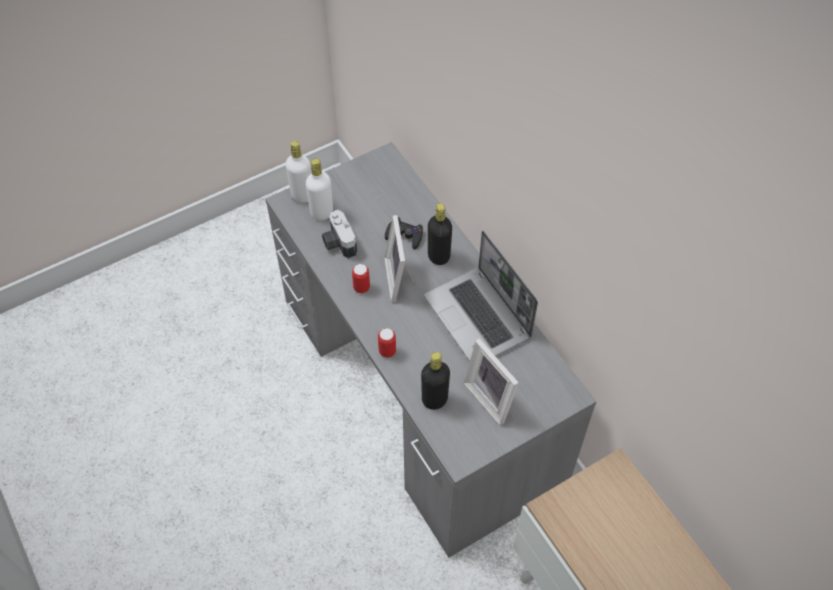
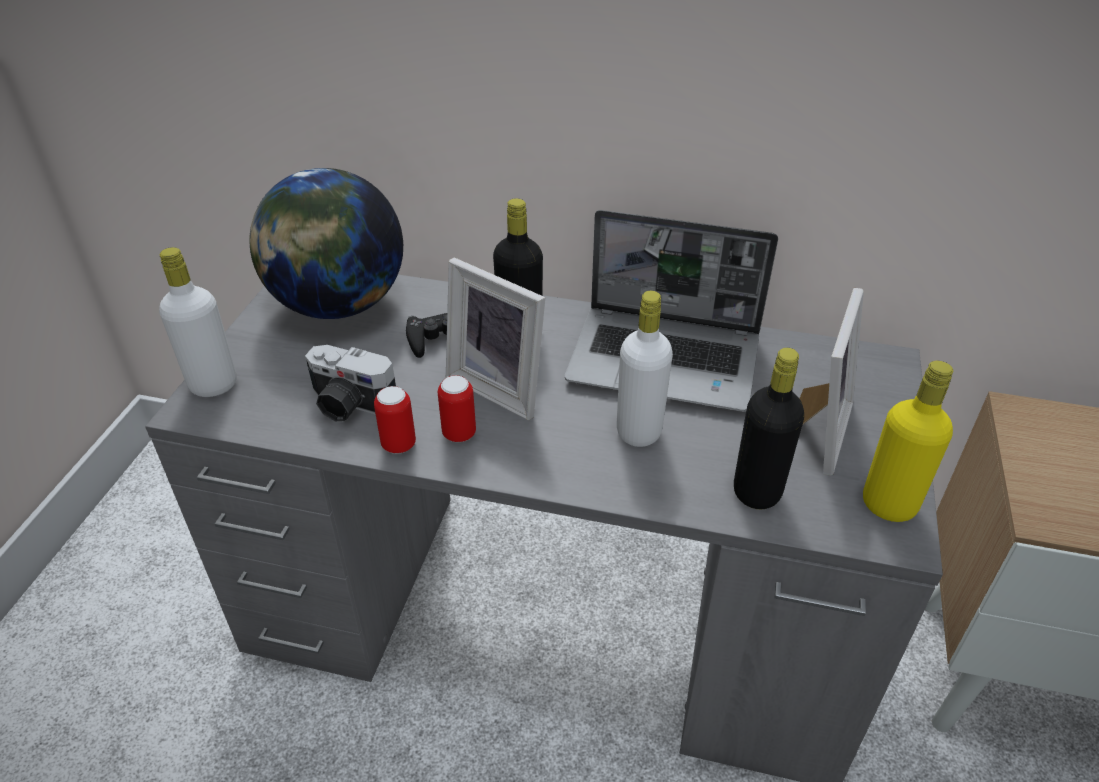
camera: 45 degrees left, 15 degrees down
(322, 212) = (274, 386): white bottle -> white bottle (639, 431)
(384, 186) = (338, 305): none -> globe
(387, 351) = (607, 483): can -> can (398, 445)
(474, 445) = (888, 505): none -> yellow bottle
(492, 397) = (816, 431): picture frame -> picture frame turned 75 degrees counterclockwise

